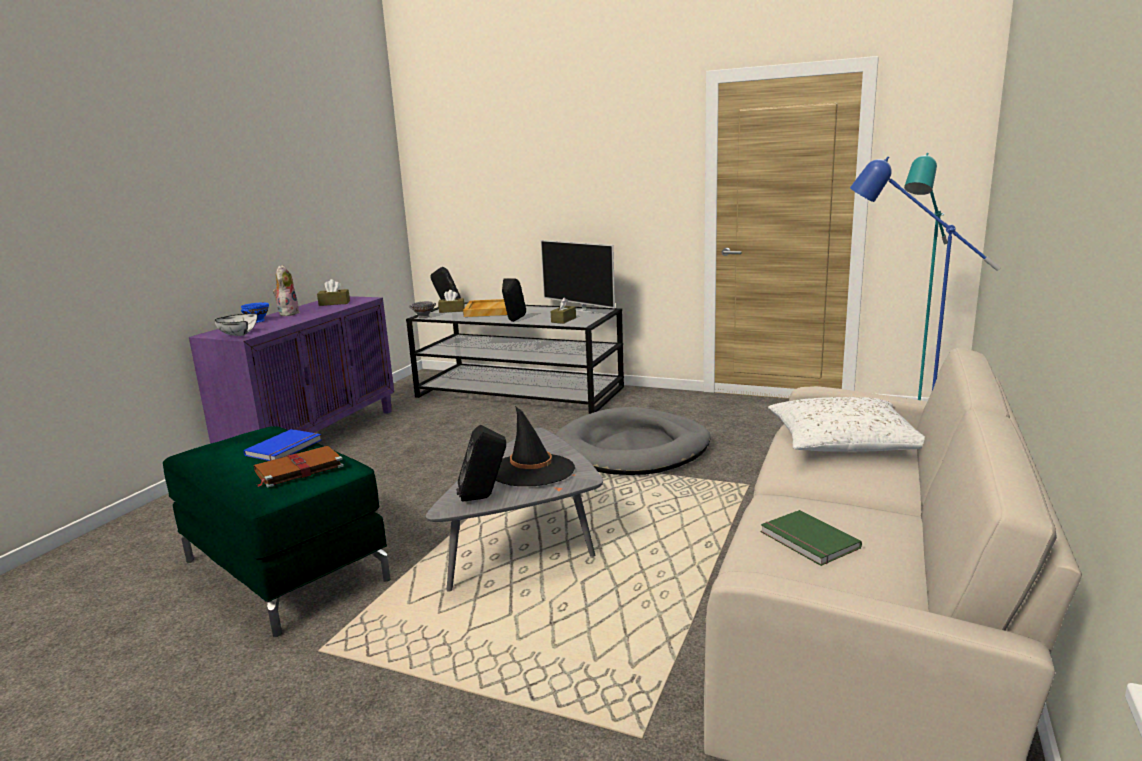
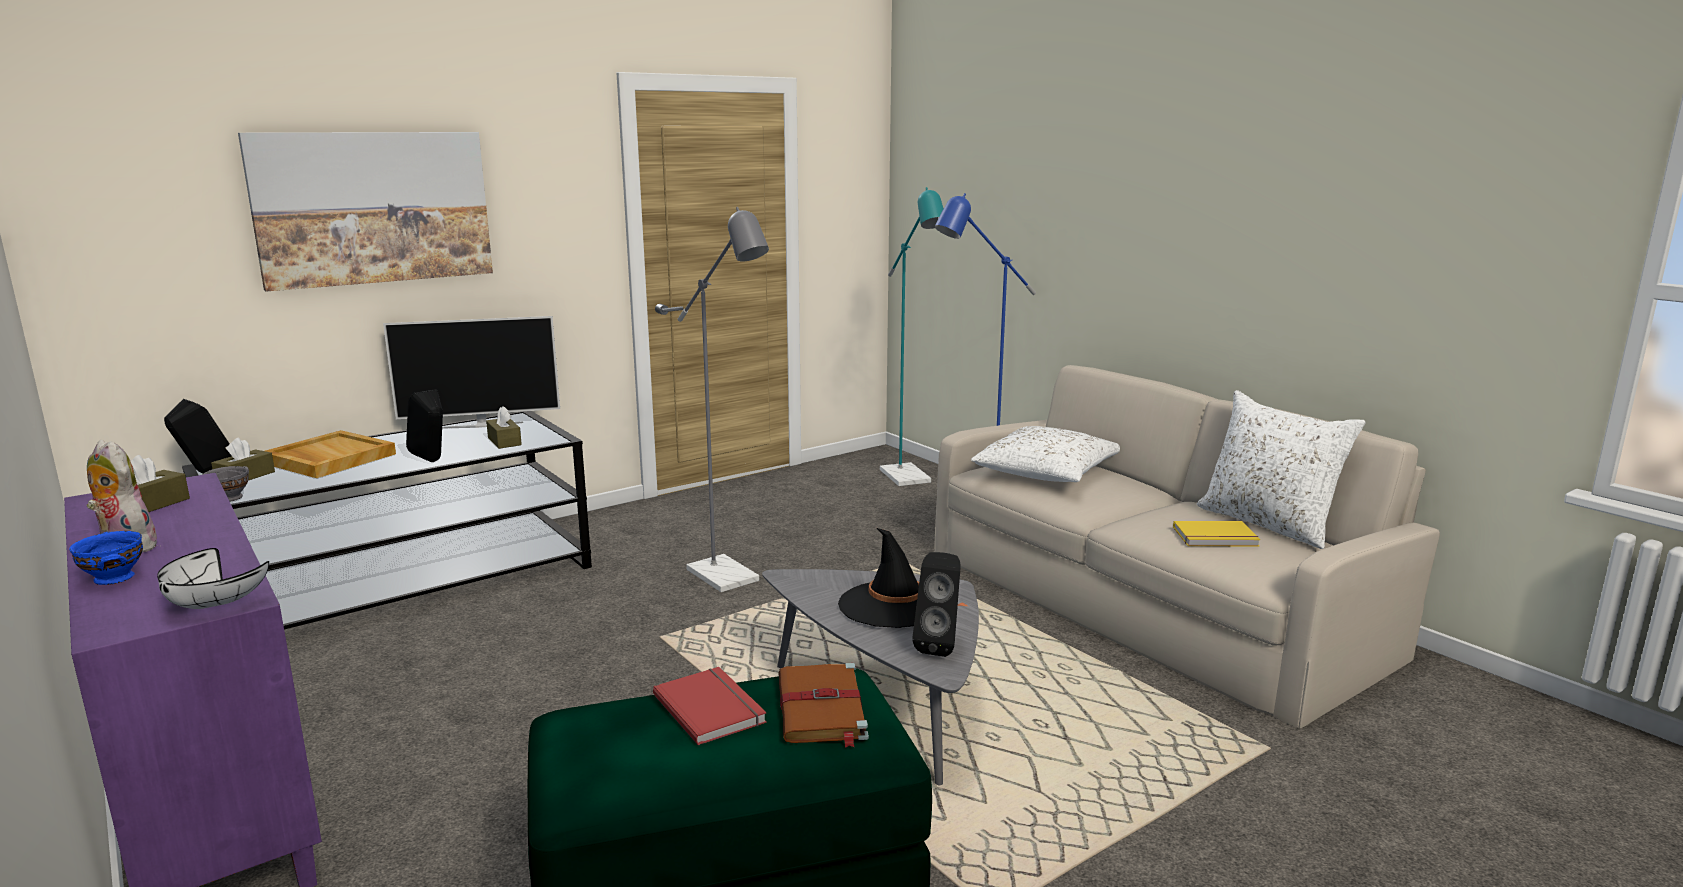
camera: 60 degrees left, 0 degrees up
(285, 448) = (712, 708): blue book -> red book
(545, 171) = (373, 207): none -> picture
(632, 448) = (730, 579): grey dog bed -> grey floor lamp
(807, 541) = (1216, 538): green book -> yellow book
(912, 563) = (1268, 524): none -> white pillow

